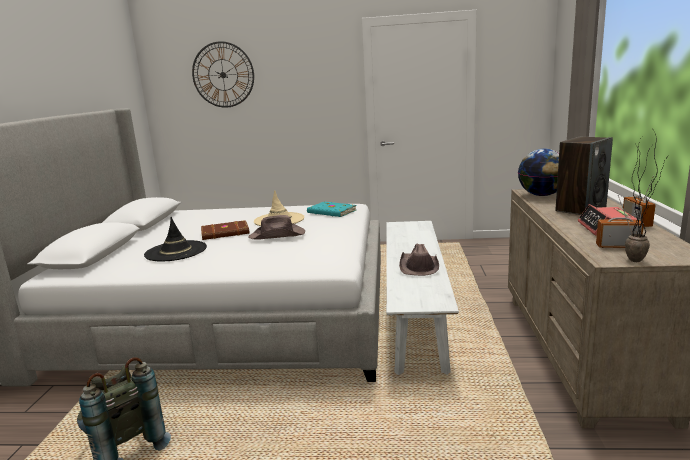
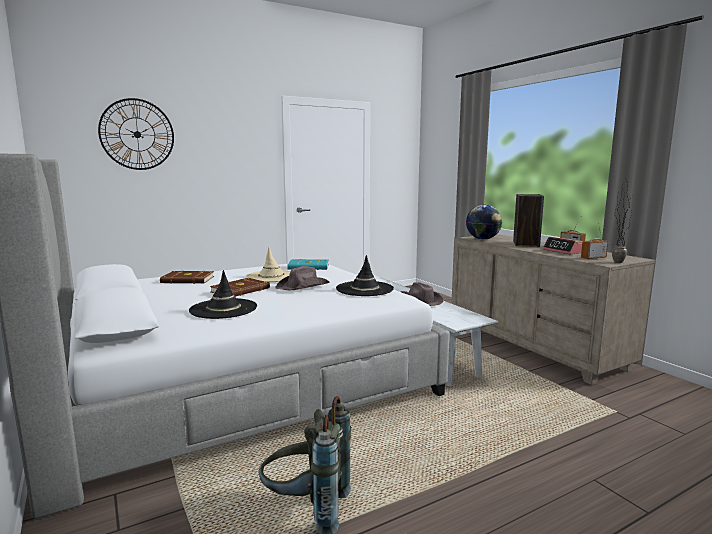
camera: 35 degrees left, 5 degrees down
(214, 215) = (188, 280): none -> brown book
(318, 247) = (364, 289): none -> black hat

